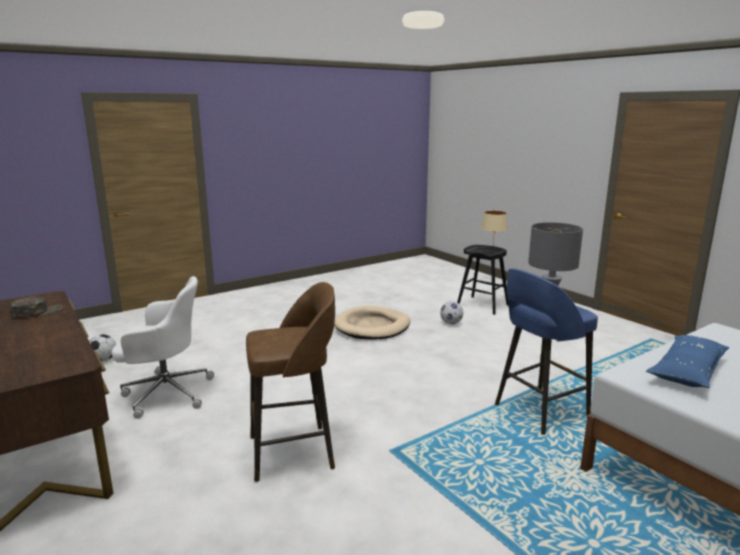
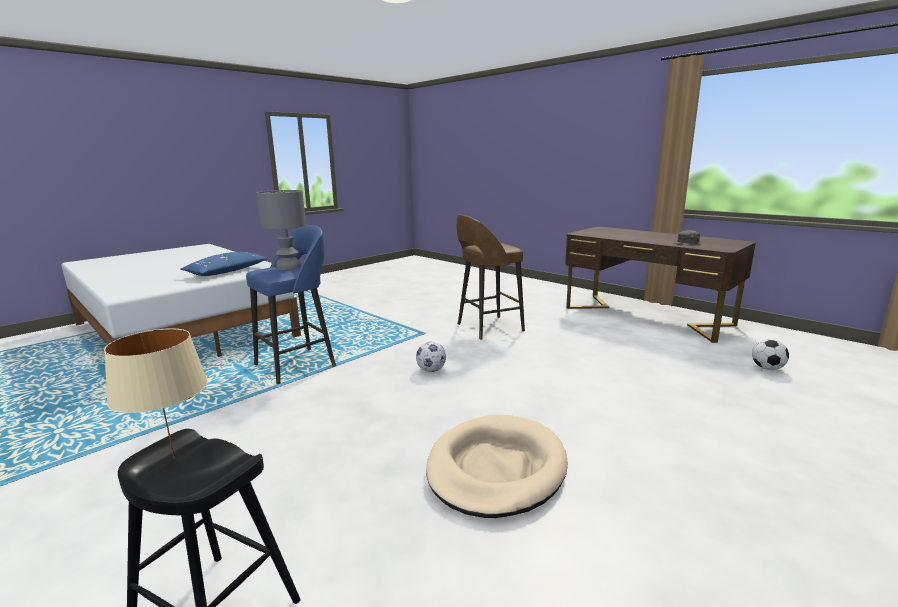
camera: 170 degrees right, 0 degrees up
(165, 393) = (635, 348): white office chair -> none
(451, 323) = (340, 502): football -> football (431, 370)

